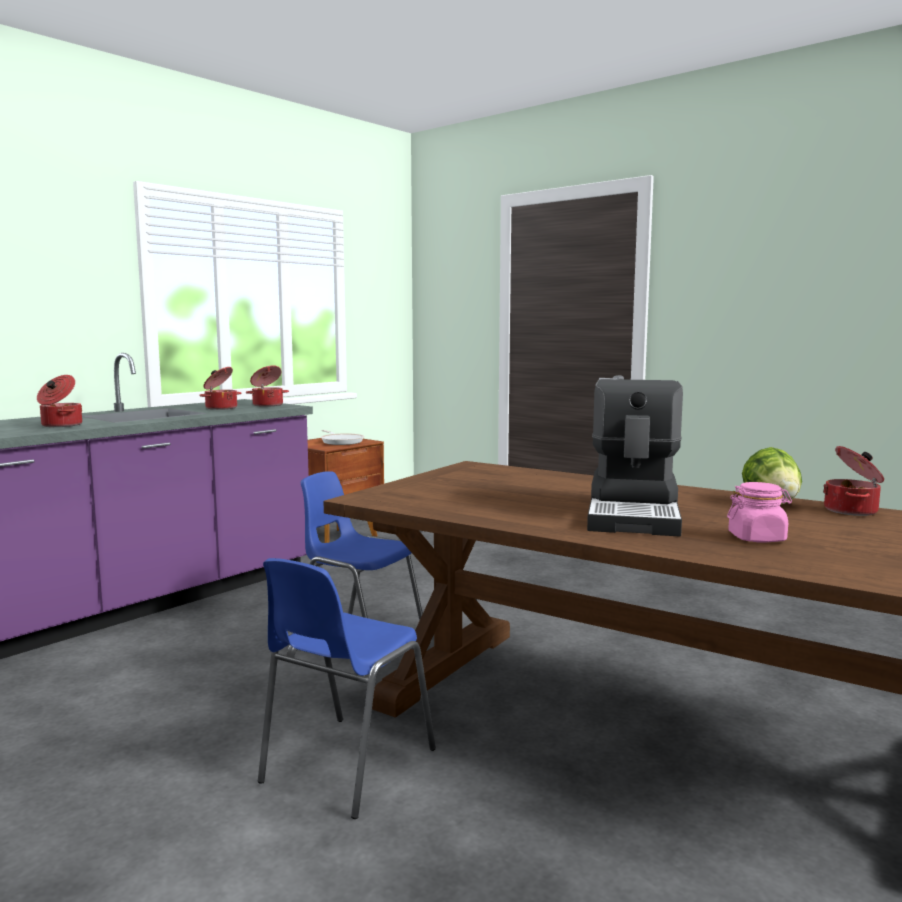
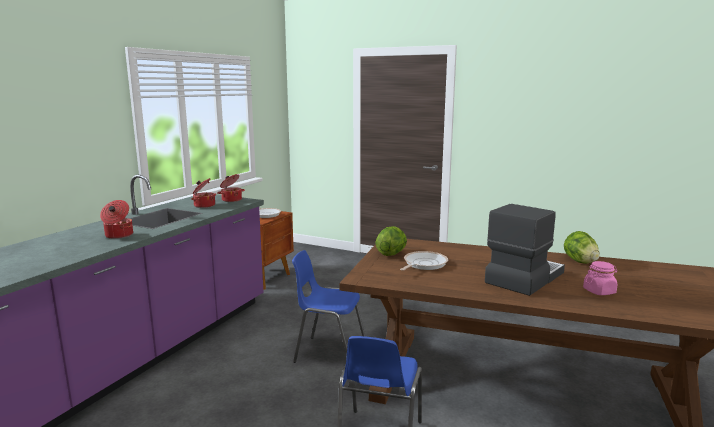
camera: 15 degrees left, 5 degrees up
(450, 478) = (391, 254): none -> lettuce
(484, 490) = (423, 264): none -> frying pan
(635, 514) = (523, 277): coffee machine -> coffee machine turned 135 degrees counterclockwise
(852, 511) = (621, 263): cooking pot -> none

